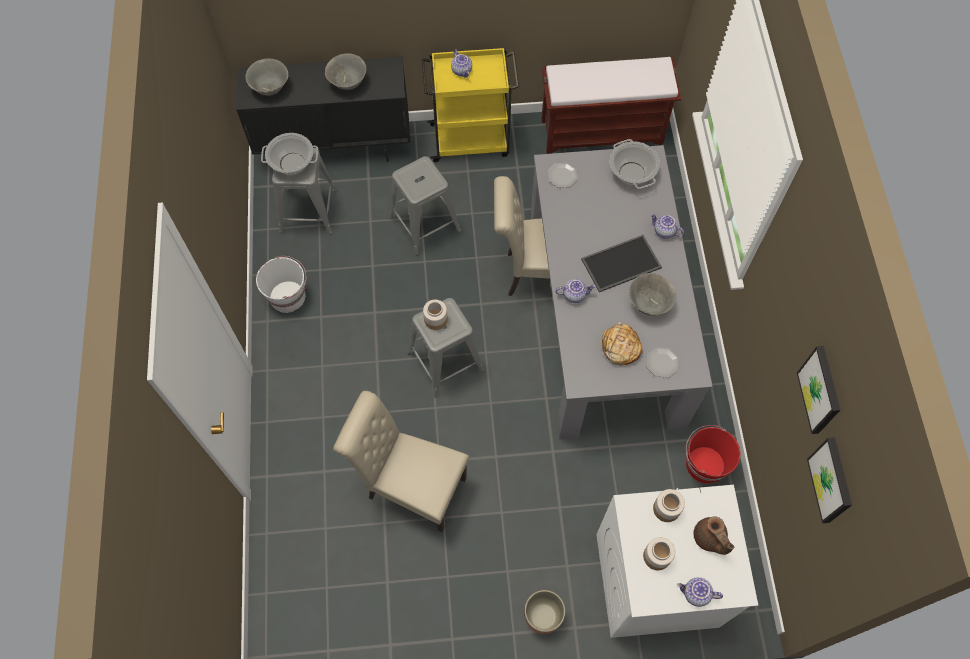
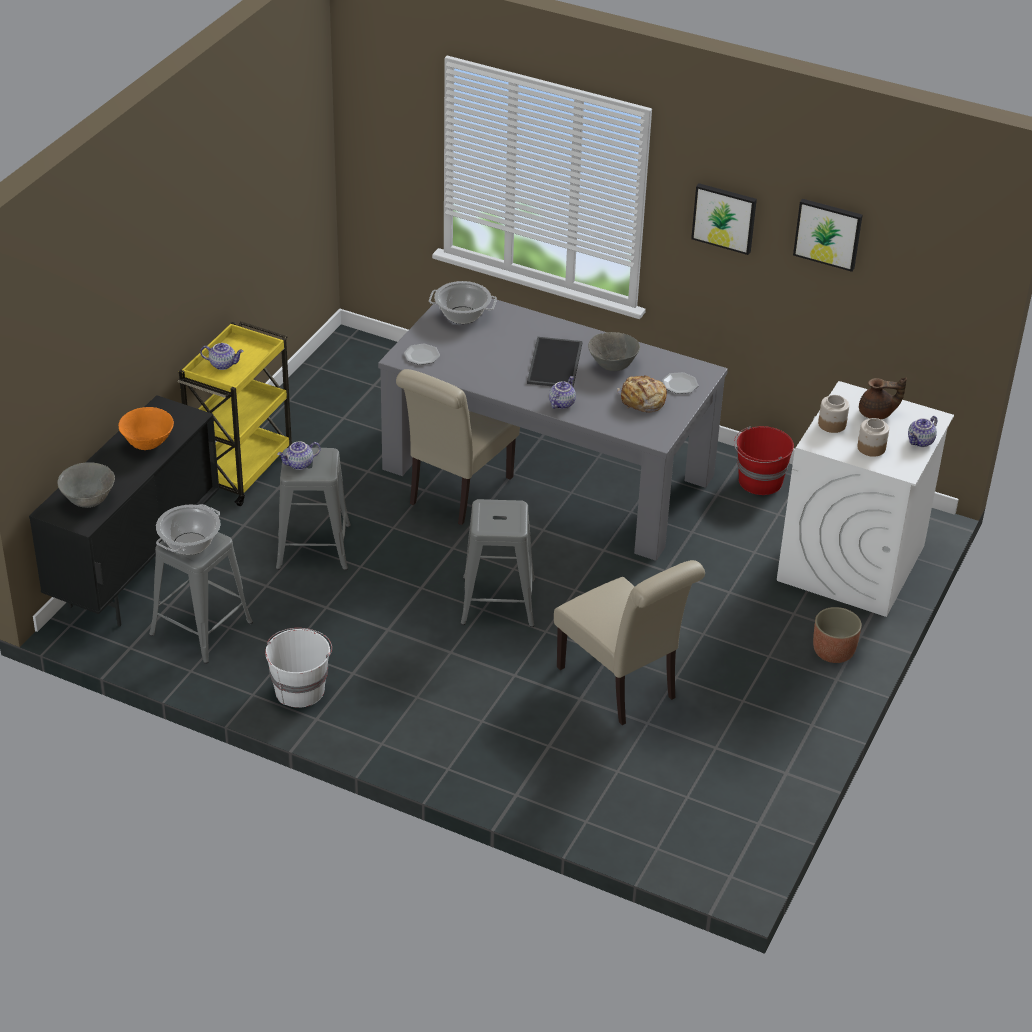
camera: 60 degrees left, 25 degrees down
(348, 83) = (148, 444): grey bowl -> orange bowl
(411, 486) = (622, 686): beige chair -> beige chair turned 90 degrees counterclockwise
(436, 319) = (491, 519): jar -> none
(603, 131) = (330, 377): brown bench -> none
(664, 231) = (545, 325): teapot -> teapot (299, 464)
(832, 480) = (900, 277): picture -> picture (724, 217)

